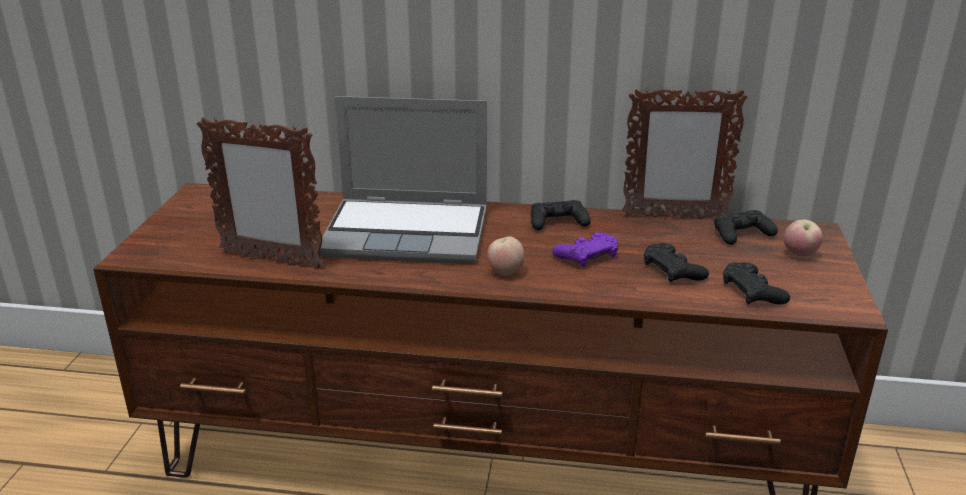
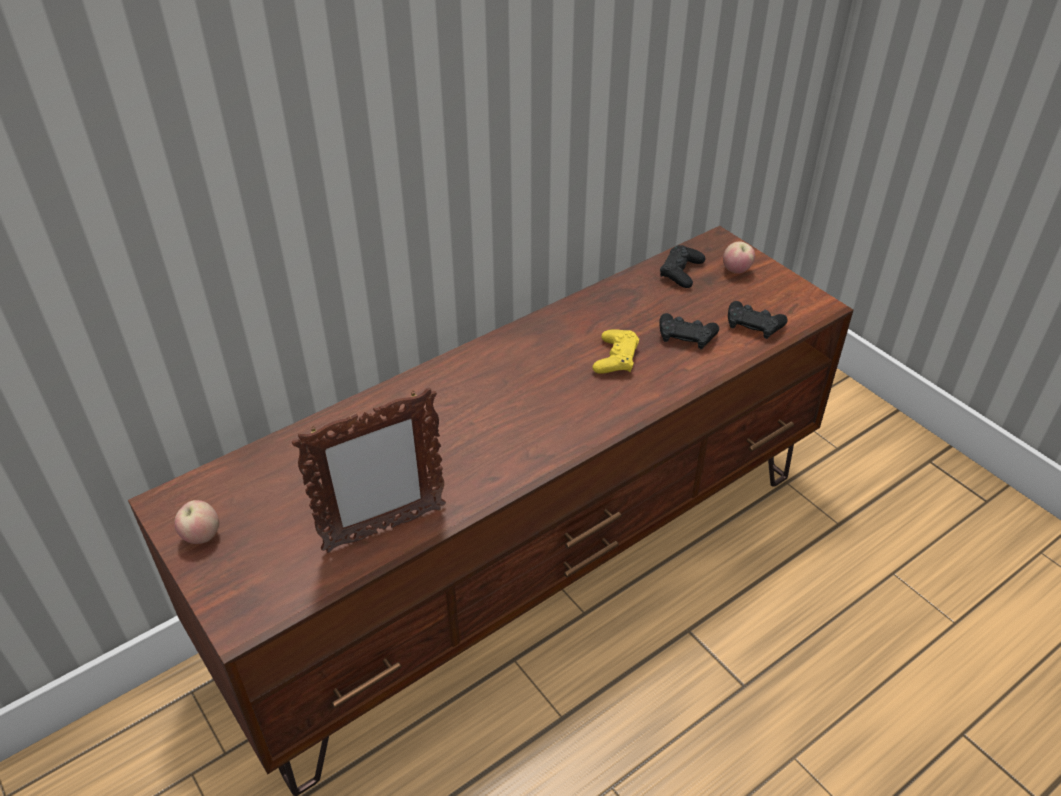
camera: 45 degrees left, 15 degrees up
(409, 232) = (453, 420): laptop -> none
(506, 272) = (586, 412): apple -> apple (202, 536)
(557, 222) = (548, 335): black game controller -> none
(587, 256) = (616, 358): purple game controller -> yellow game controller
(673, 217) = (618, 280): picture frame -> none

